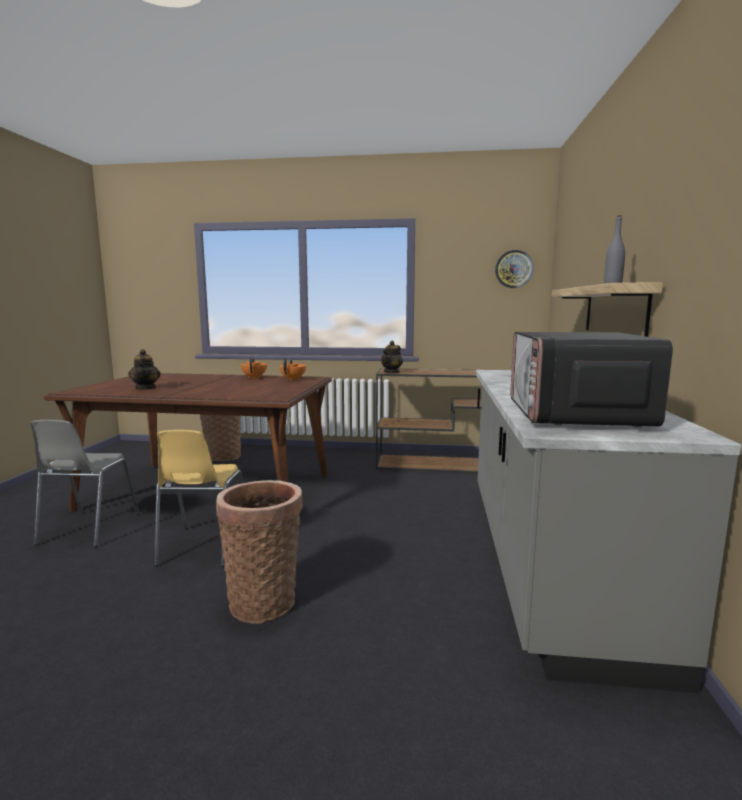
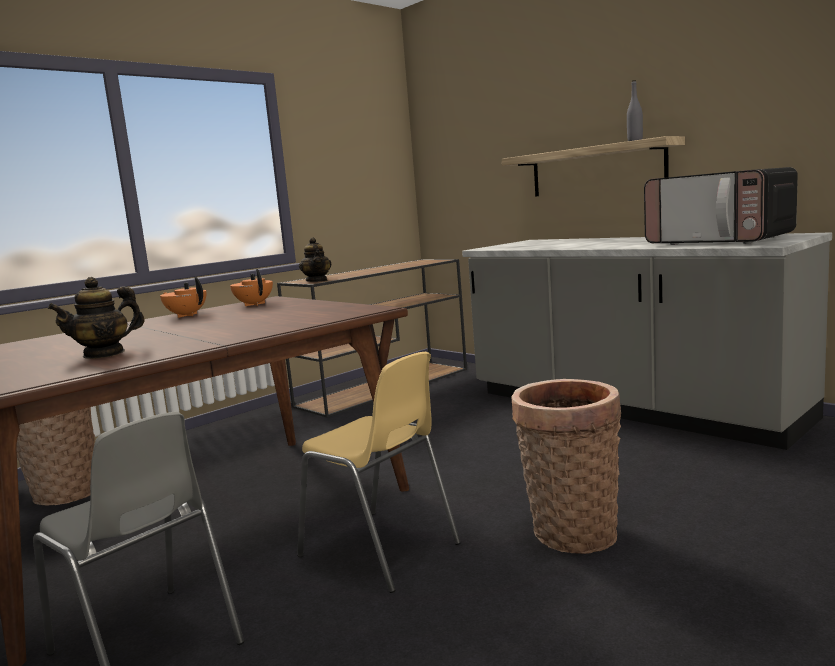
camera: 50 degrees left, 0 degrees up
(146, 388) = (104, 354): teapot -> teapot turned 120 degrees clockwise
(513, 269) = (381, 144): wall clock -> none

